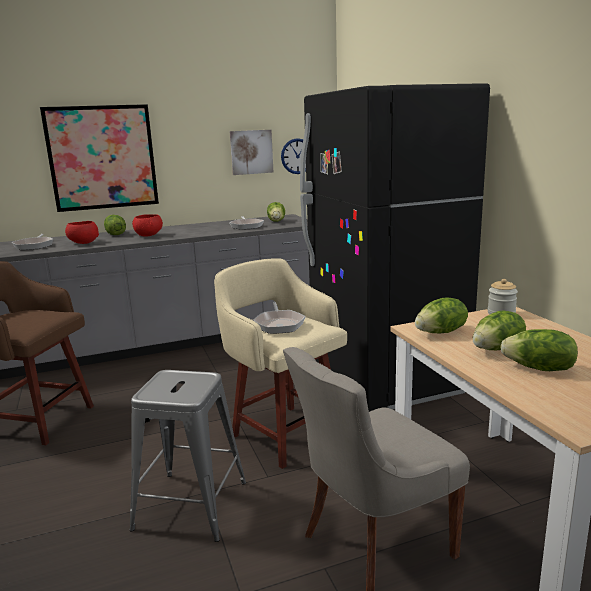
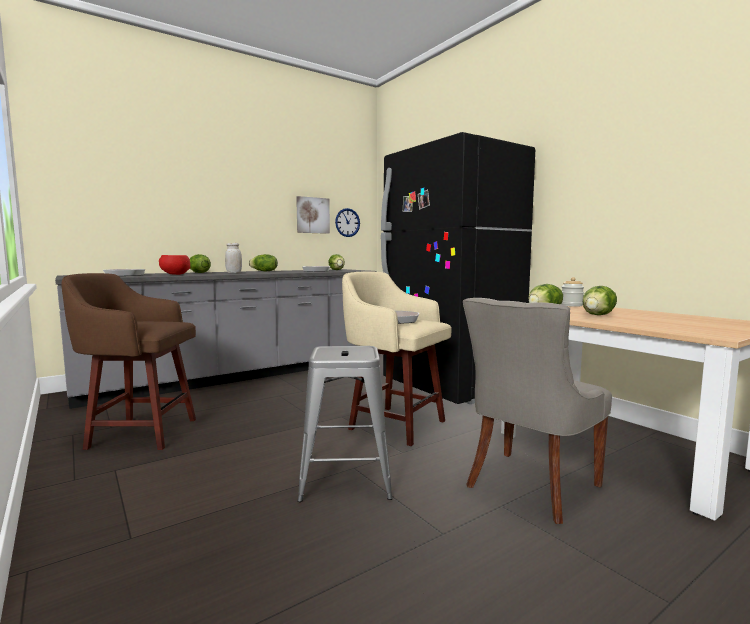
camera: 15 degrees left, 10 degrees down
(102, 157) = (188, 206): picture -> none
(149, 235) = (234, 273): red bowl -> white jar
(539, 368) = (643, 320): lettuce -> lettuce (264, 271)

